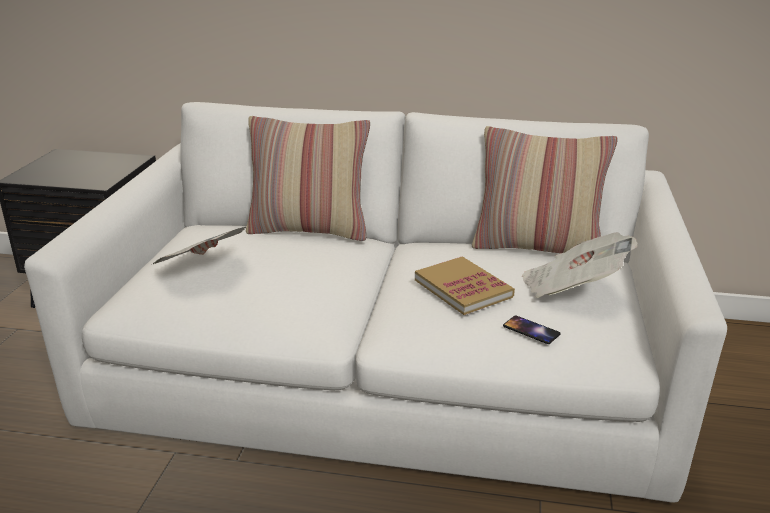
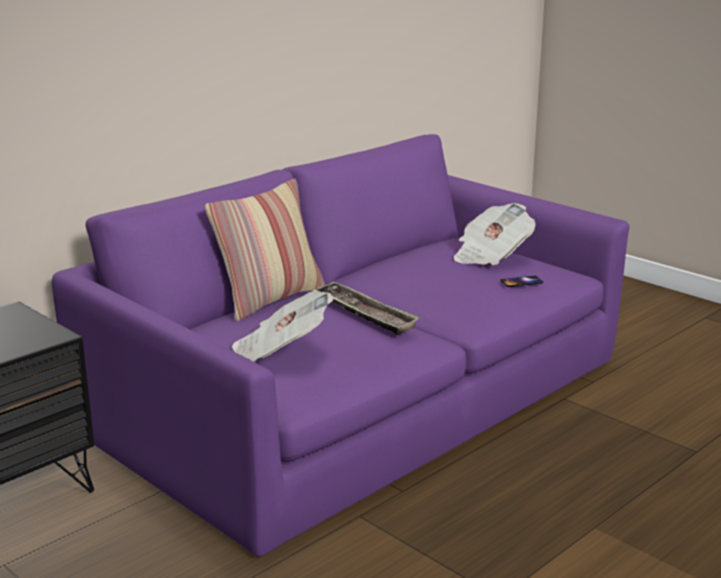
camera: 55 degrees left, 5 degrees down
(327, 277) = (364, 314): none -> tray
(387, 367) = (361, 396): white sofa -> purple sofa
(463, 288) = (447, 280): book -> none
(537, 248) = (420, 246): pillow -> none

